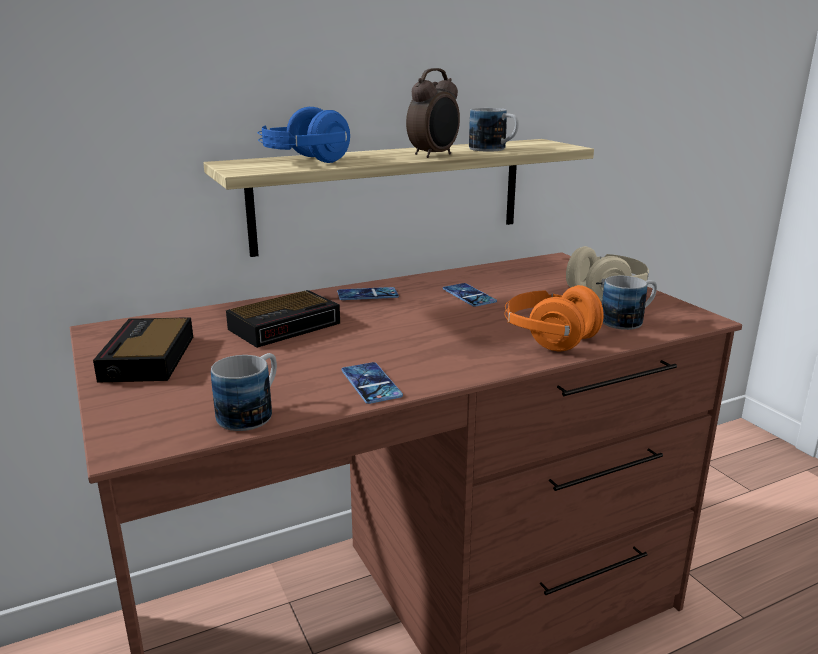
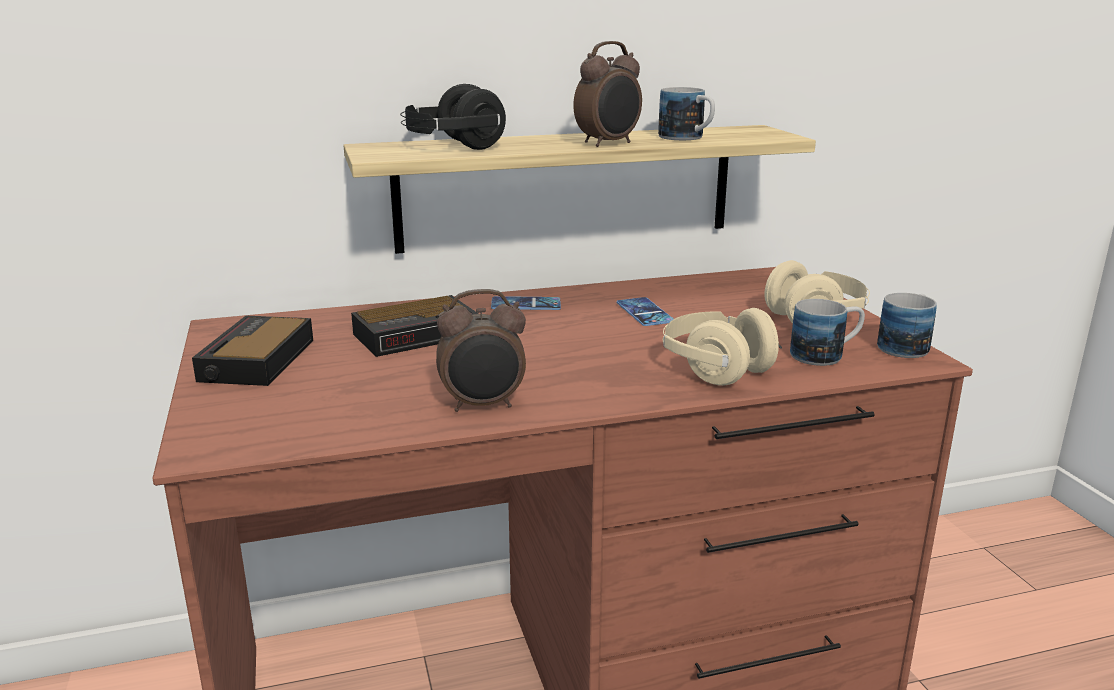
camera: 10 degrees right, 0 degrees up
(253, 412) = (342, 426): mug -> mug (906, 345)
(304, 161) = (452, 147): blue headphones -> black headphones
(371, 383) = (483, 405): phone -> alarm clock
(549, 338) = (716, 369): orange headphones -> beige headphones

